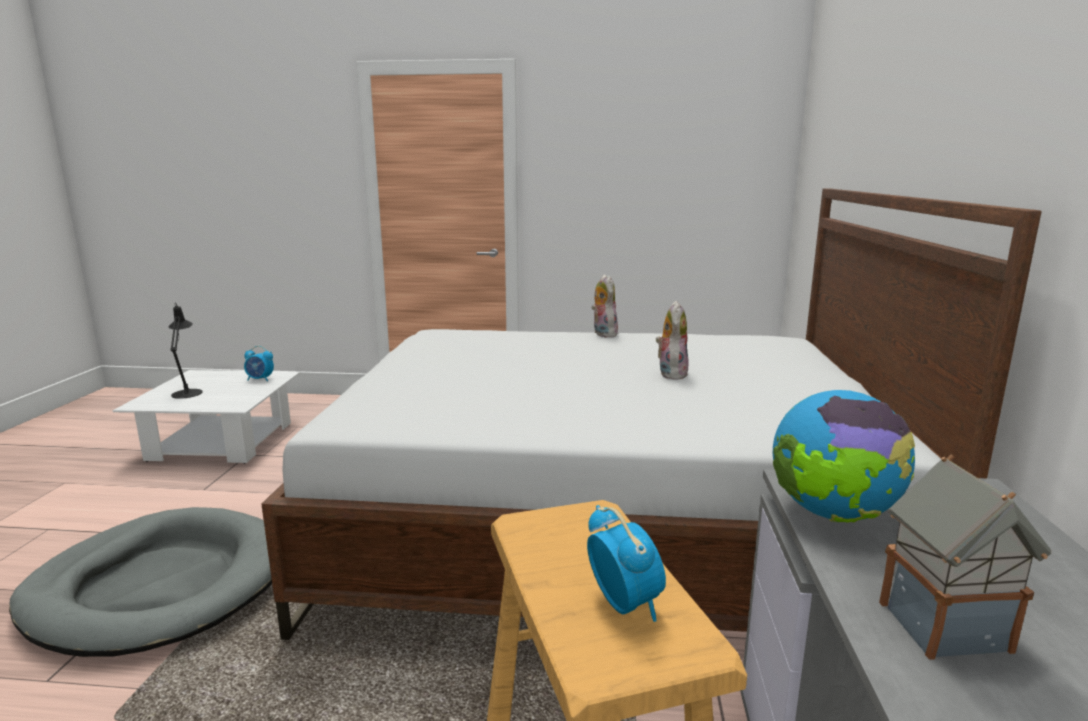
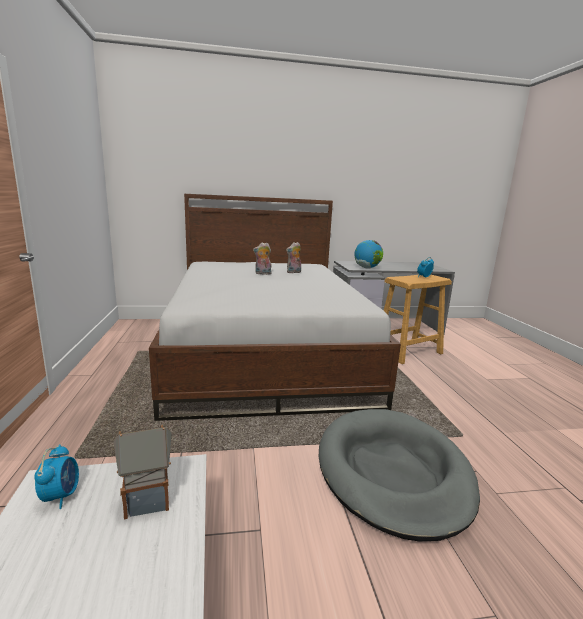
camera: 105 degrees left, 0 degrees up
(188, 392) = (111, 558): black table lamp -> none
(603, 334) = (191, 279): plush toy -> plush toy (293, 272)
(946, 629) = (398, 267): toy house -> toy house (148, 498)

